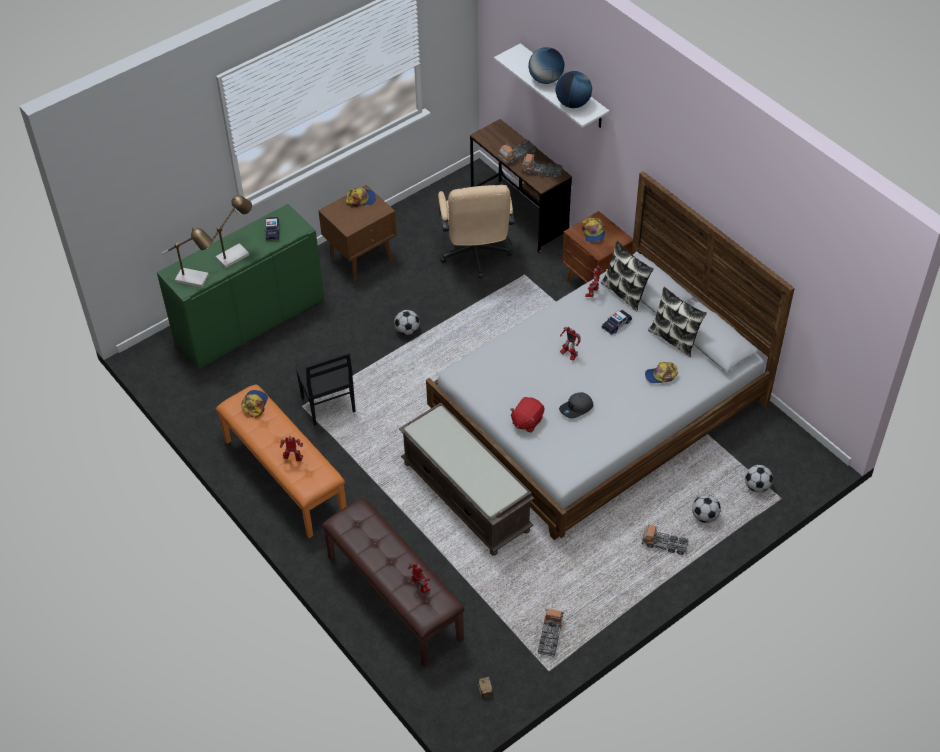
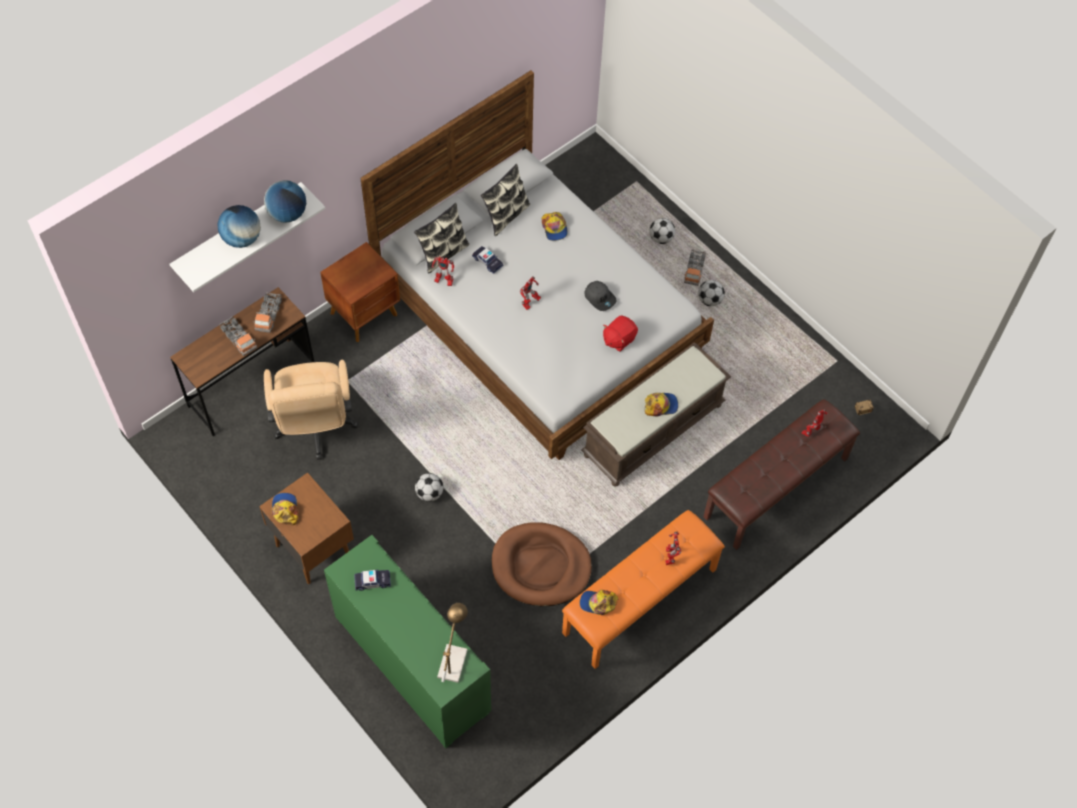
camera: 95 degrees left, 10 degrees up
(236, 254) = (411, 618): table lamp -> none
(328, 406) = (541, 566): black chair -> brown dog bed
(476, 256) = (315, 428): beige office chair -> beige office chair turned 90 degrees clockwise
(527, 421) = (618, 339): red plush toy -> red plush toy turned 105 degrees clockwise
(550, 636) = (802, 359): toy truck -> none
(593, 232) = (354, 277): cap -> cap (660, 405)
(757, 486) = (624, 197): football -> football (709, 300)

